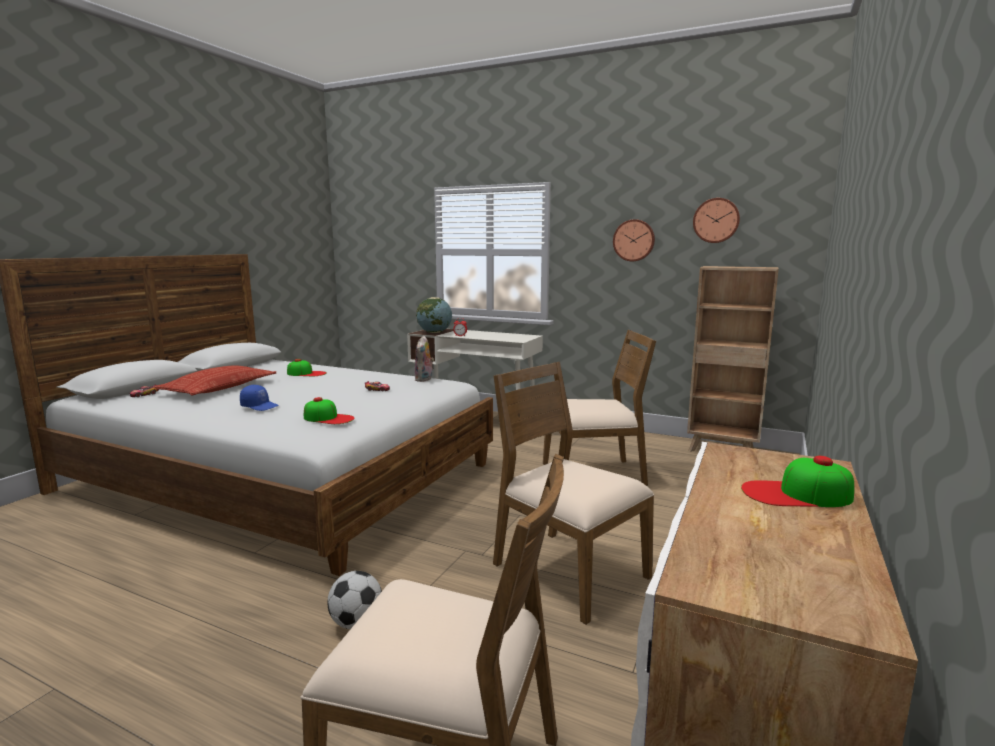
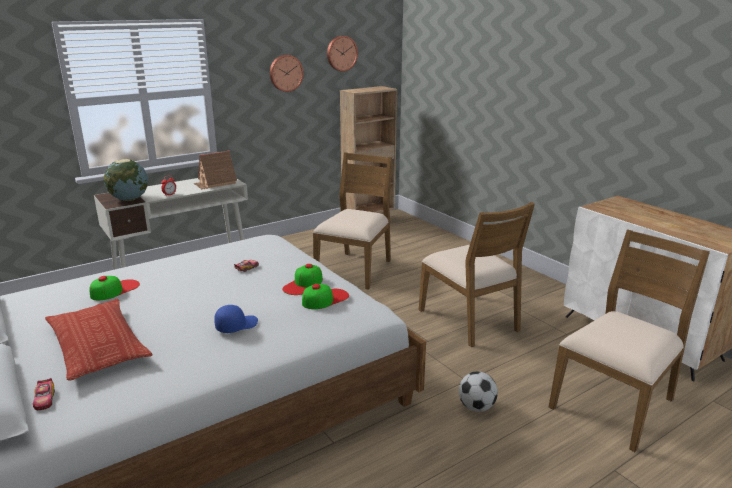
camera: 60 degrees left, 10 degrees up
(424, 379) = (239, 245): plush toy -> none
(508, 337) = (215, 183): none -> toy house
(567, 571) = (470, 320): brown chair -> brown chair turned 105 degrees counterclockwise
(796, 494) = (649, 212): cap -> cap (303, 284)

